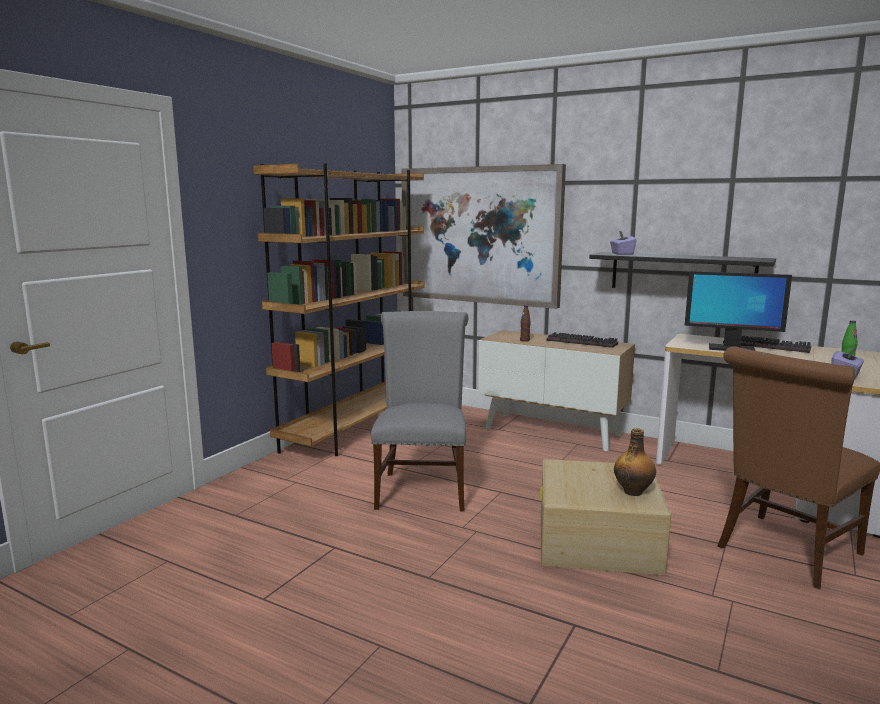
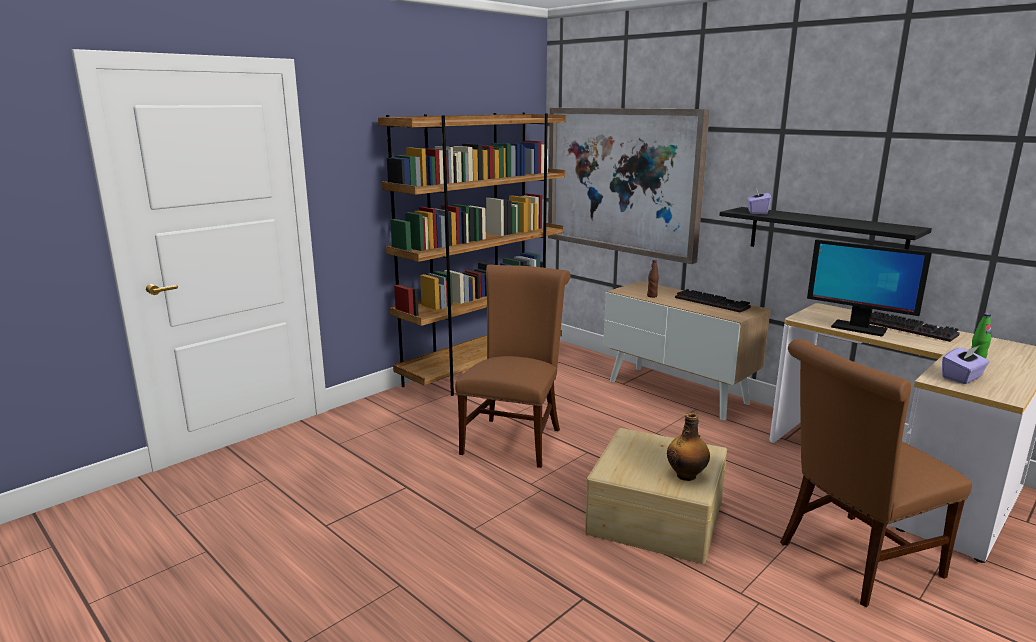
camera: 15 degrees right, 5 degrees up
(422, 488) = (514, 438): grey chair -> brown chair

